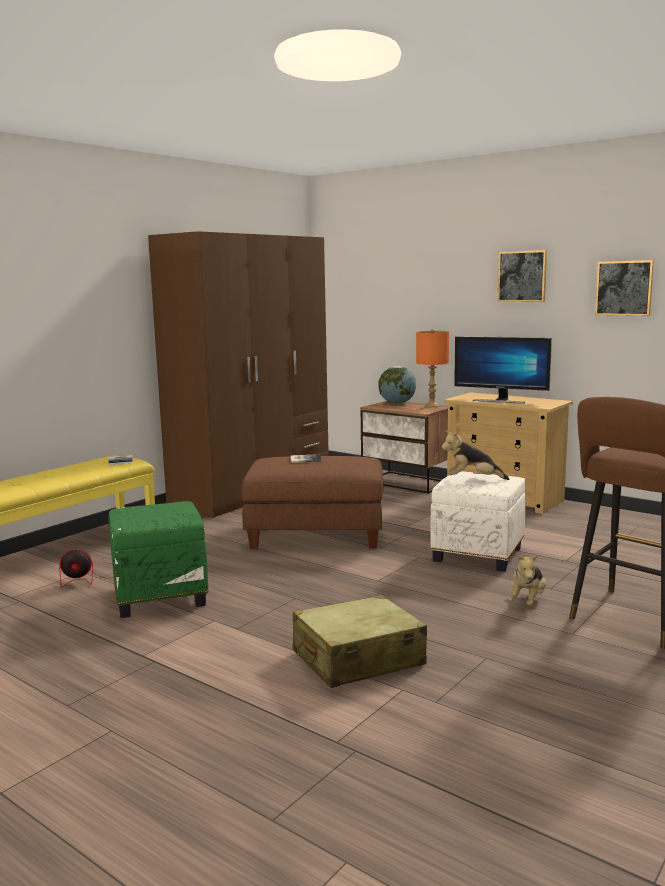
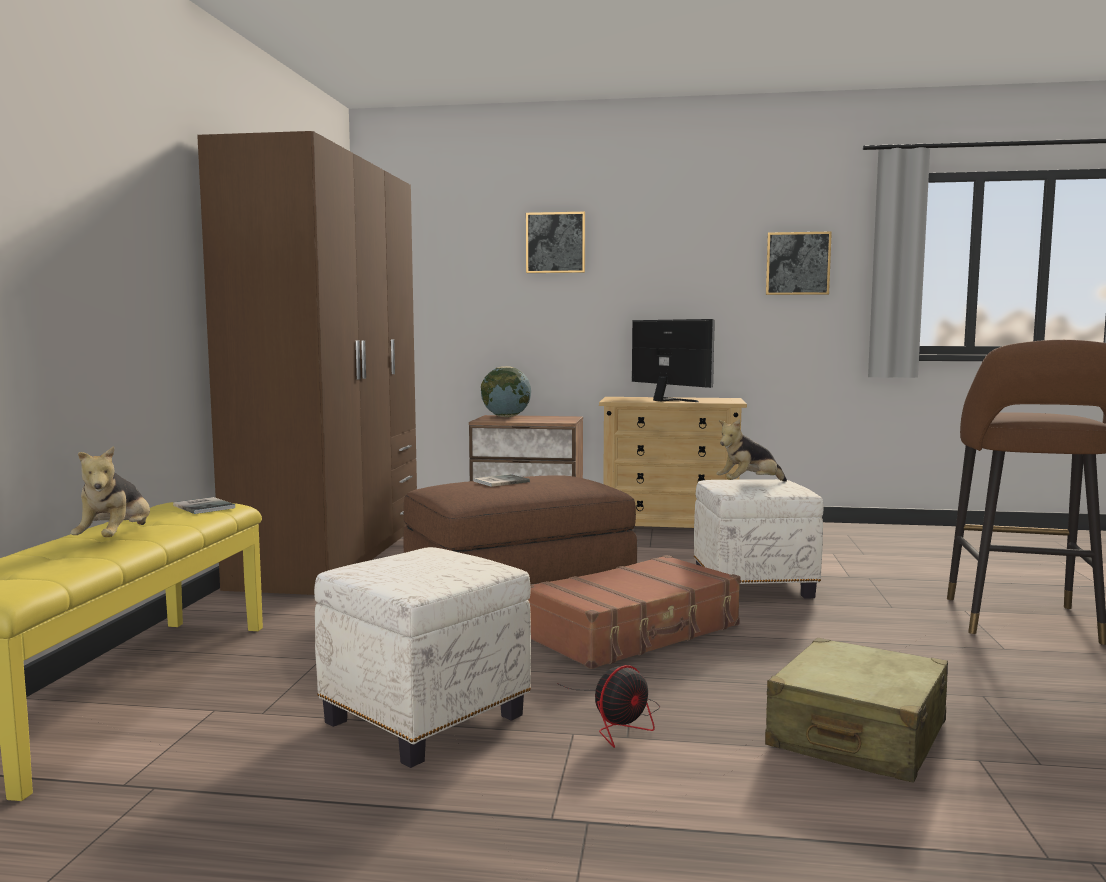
camera: 30 degrees left, 5 degrees down
(90, 578) = (247, 717): fan -> fan (620, 721)
(161, 596) = (425, 717): green ottoman -> white ottoman
(342, 572) = (635, 632): none -> brown suitcase
(431, 406) = (556, 417): orange table lamp -> none
(500, 400) = (668, 400): monitor -> monitor turned 120 degrees counterclockwise
(522, 276) = (671, 249): picture -> picture (555, 242)
(528, 601) = (898, 624): plush toy -> plush toy (116, 539)

